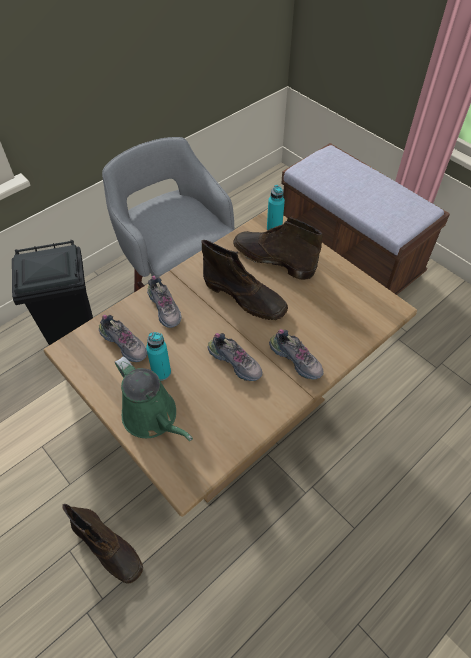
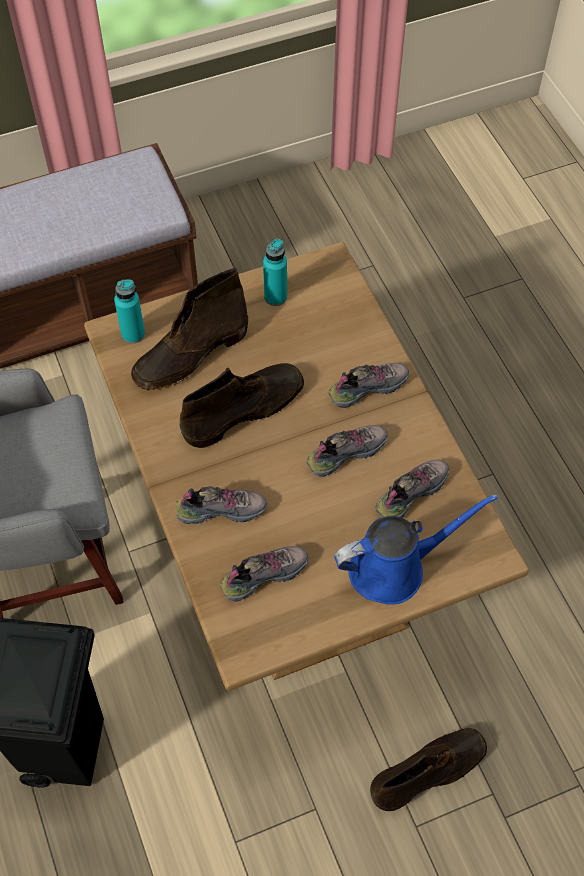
camera: 70 degrees left, 5 degrees up
(153, 417) = (394, 568): green watering can -> blue watering can
(161, 372) = (329, 541): turquoise bottle -> turquoise bottle (275, 297)
(219, 411) = (411, 492): none -> shoe

